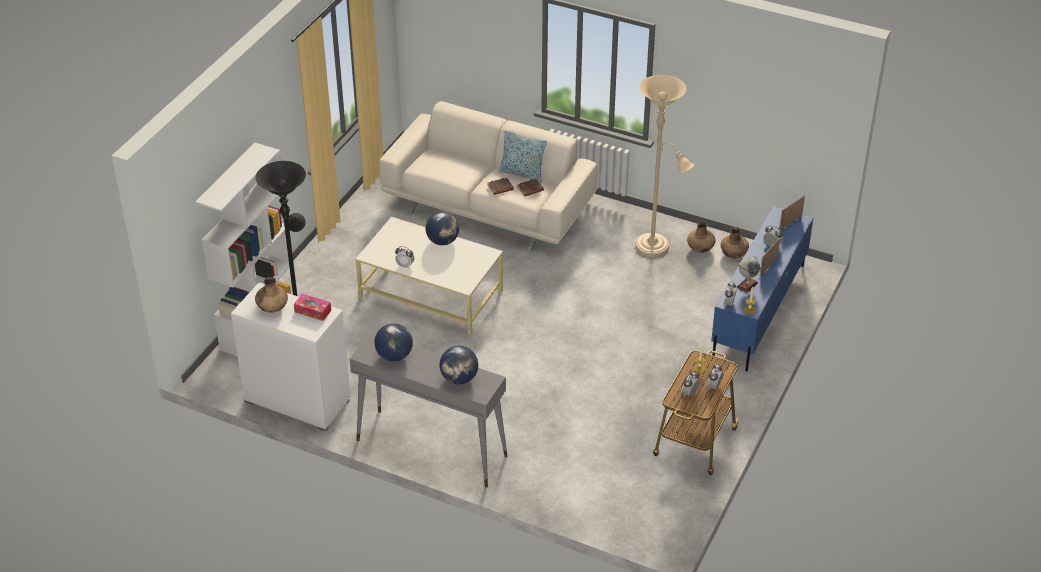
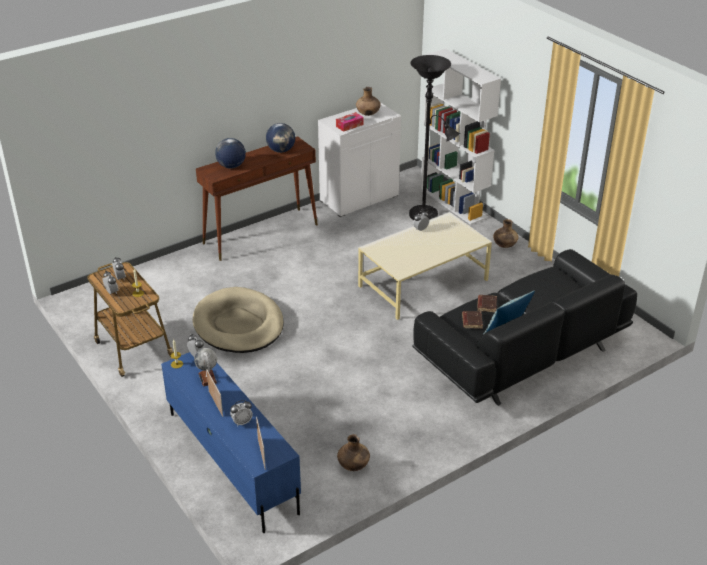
camera: 120 degrees right, 5 degrees down
(430, 448) = (261, 234): grey console table -> brown console table
(443, 241) = (436, 255): globe -> none
(489, 207) = (521, 352): beige sofa -> black sofa
(597, 388) = (239, 324): none -> beige dog bed
(656, 248) = (380, 434): beige floor lamp -> none
(734, 255) = (324, 486): brown vase -> brown vase (504, 245)

